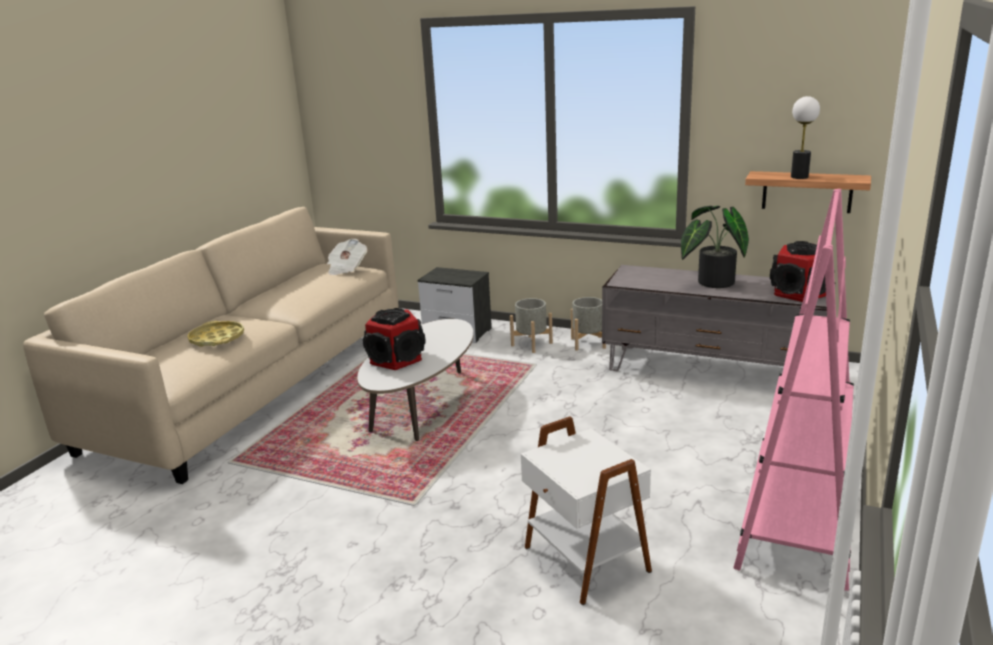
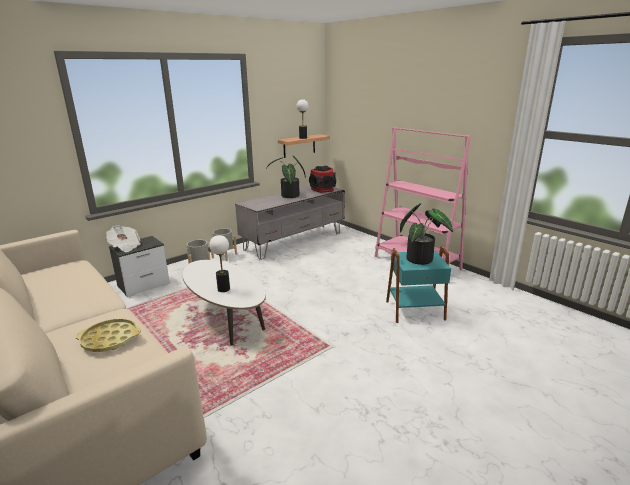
camera: 65 degrees left, 0 degrees up
(346, 268) = (62, 267): newspaper -> newspaper (125, 246)
(397, 359) = (224, 289): speaker -> table lamp
(584, 560) = (415, 311): white side table -> turquoise side table
(589, 462) = (422, 259): none -> potted plant

